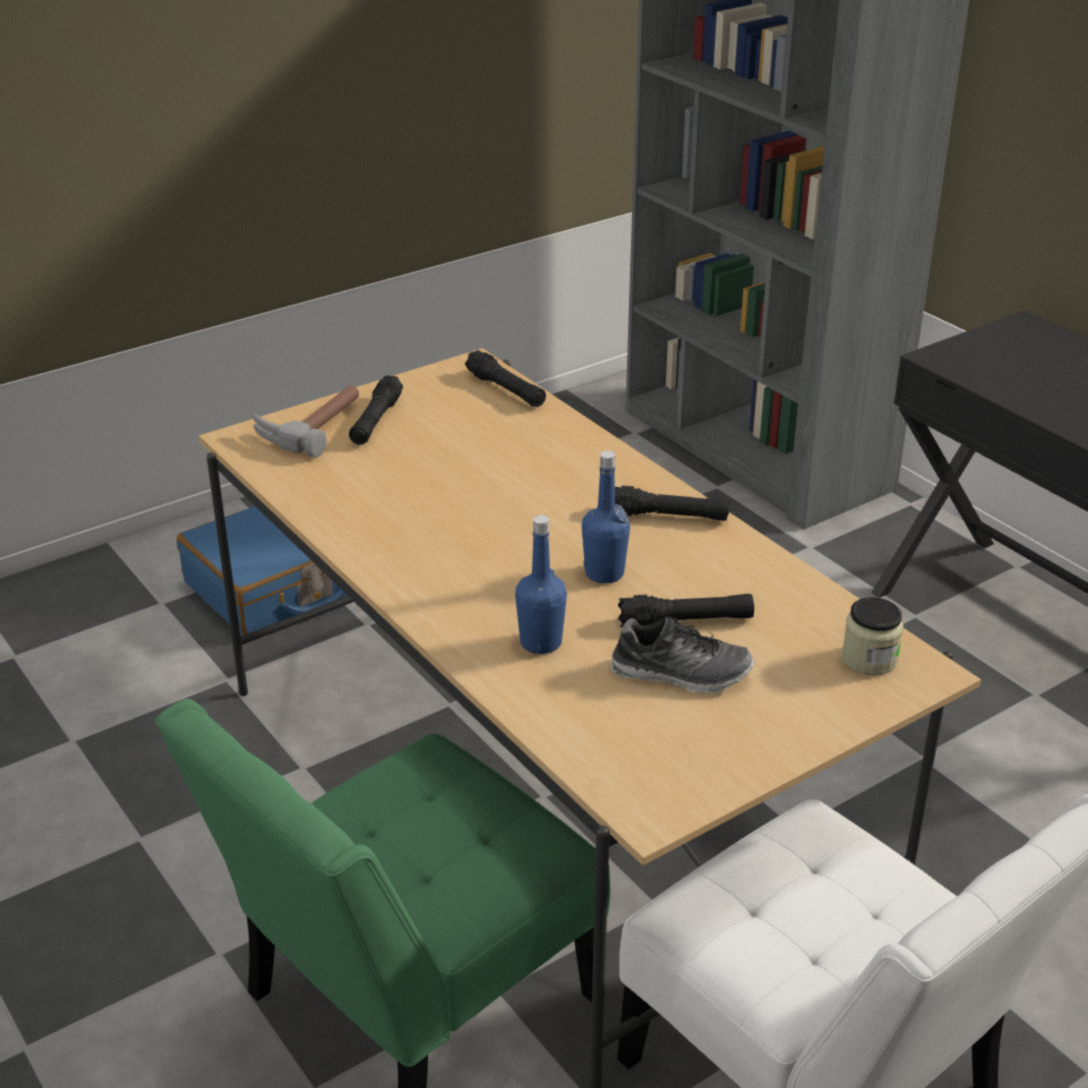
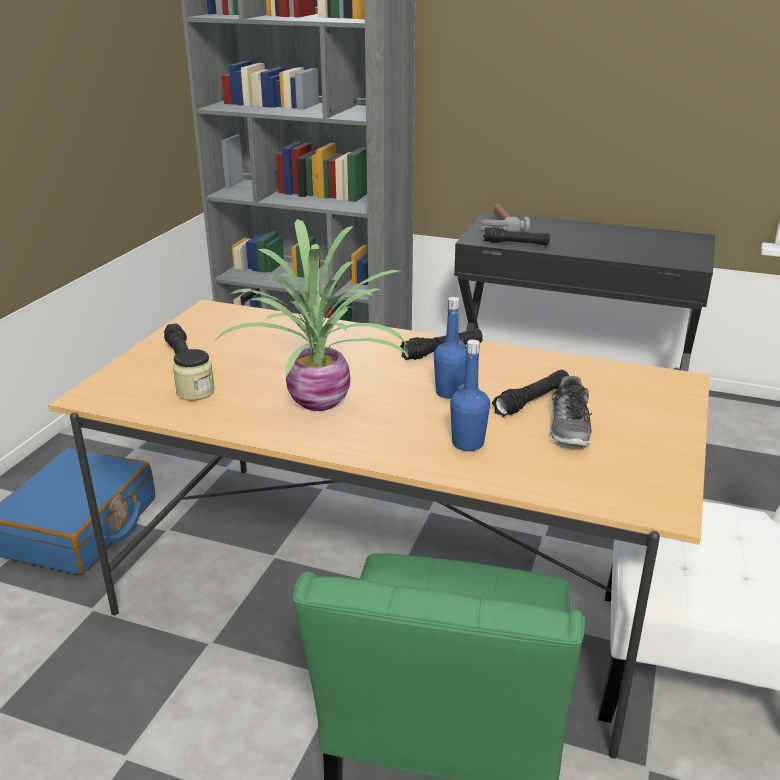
camera: 35 degrees left, 5 degrees down
(310, 426) = (134, 373): hammer -> hammer (497, 225)
(454, 529) = (322, 400): none -> potted plant
(506, 390) = (249, 316): black flashlight -> black flashlight (516, 243)
(681, 673) = (570, 428): shoe -> shoe turned 120 degrees clockwise
(869, 659) = (648, 384): jar -> jar (195, 392)

